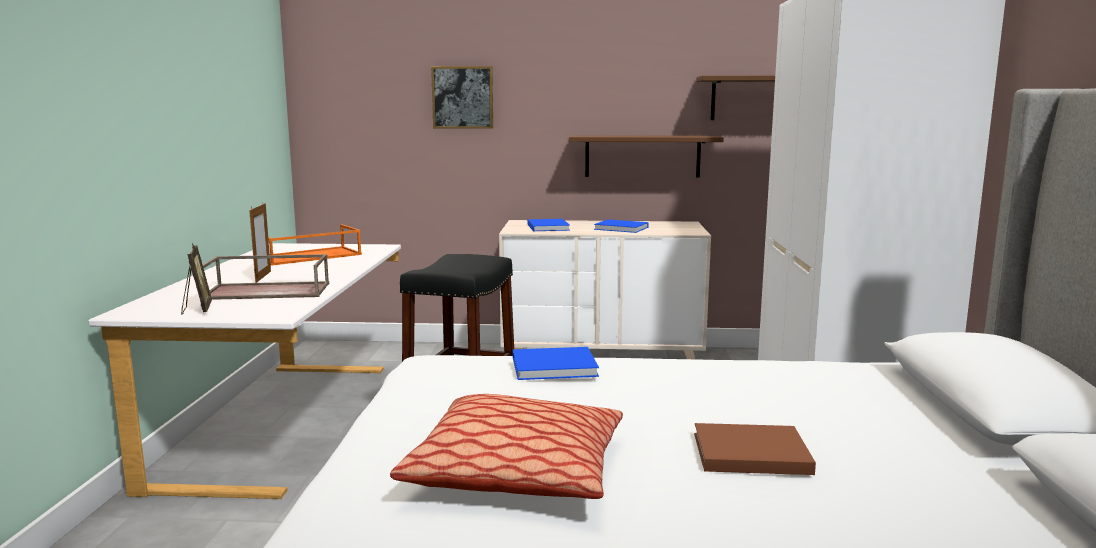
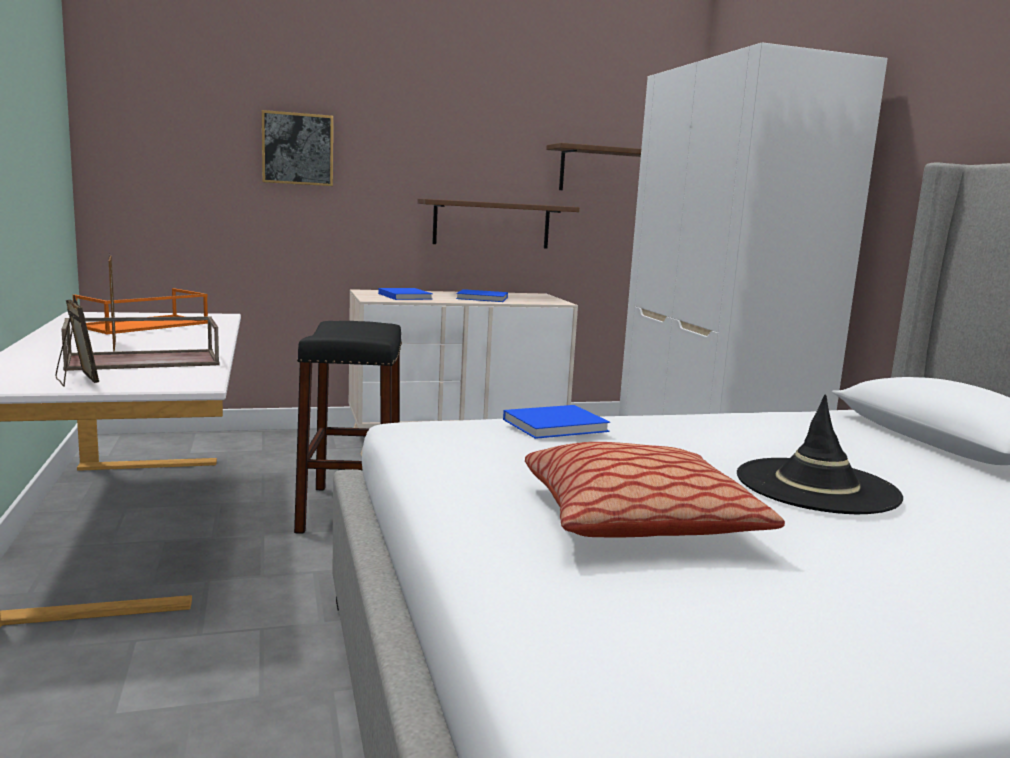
camera: 20 degrees left, 0 degrees up
(747, 453) = (816, 487): brown book -> black hat

